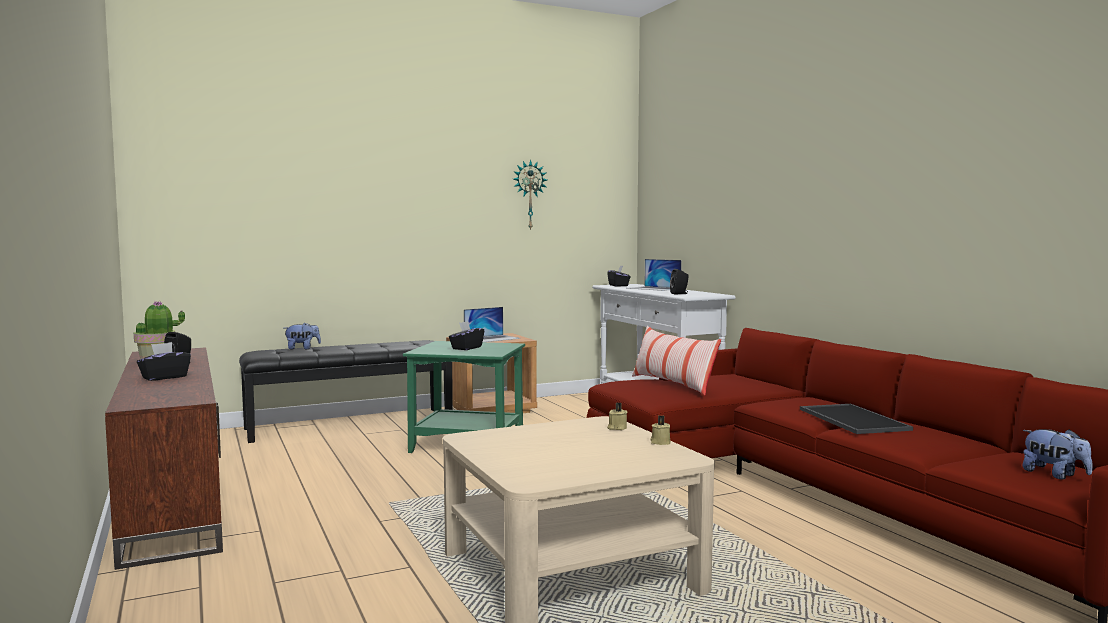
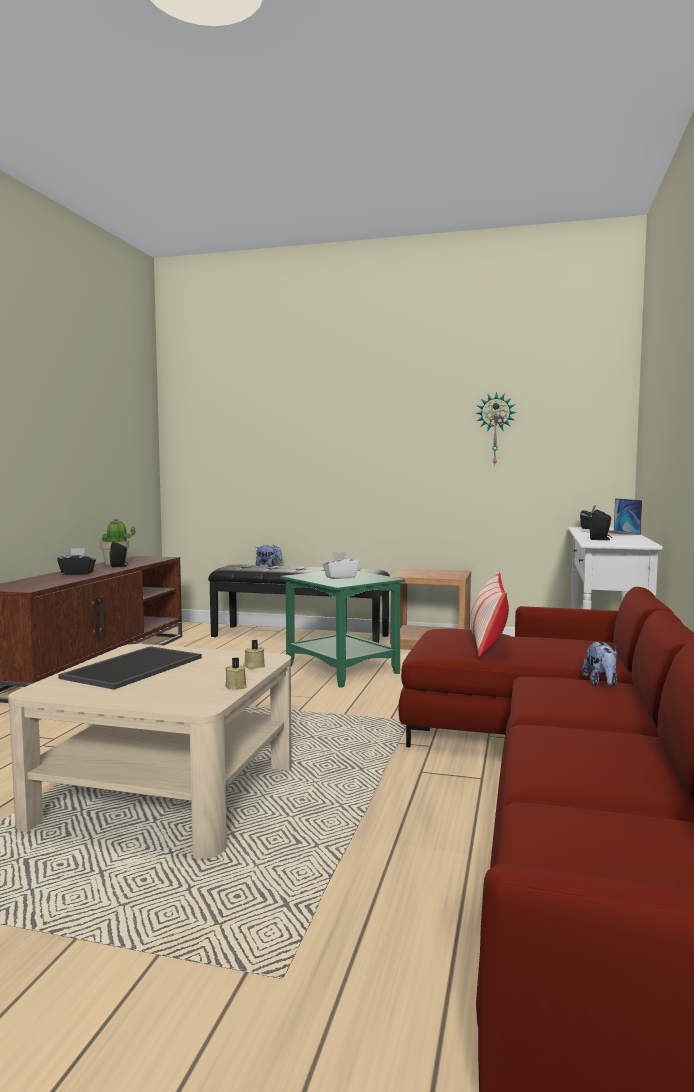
camera: 40 degrees right, 0 degrees up
(466, 348) = (340, 577): black tissue box -> white tissue box
(492, 338) = (432, 573): laptop -> none
(851, 419) = (577, 718): tray -> tray (133, 667)
(1054, 475) = (618, 871): plush toy -> plush toy (601, 683)

